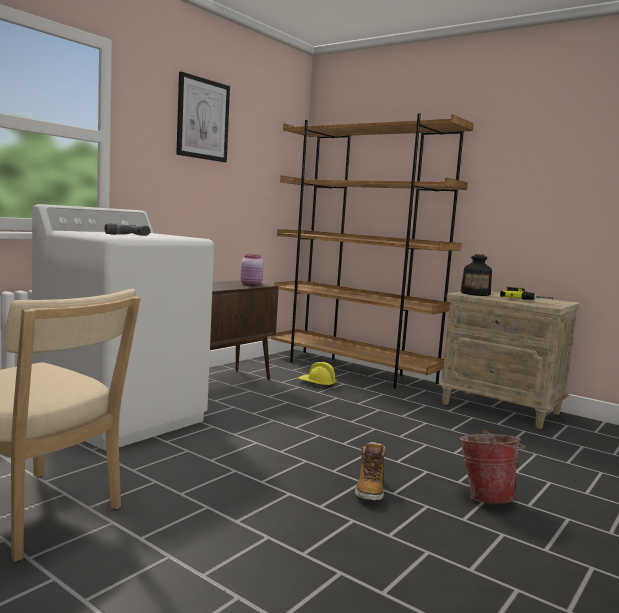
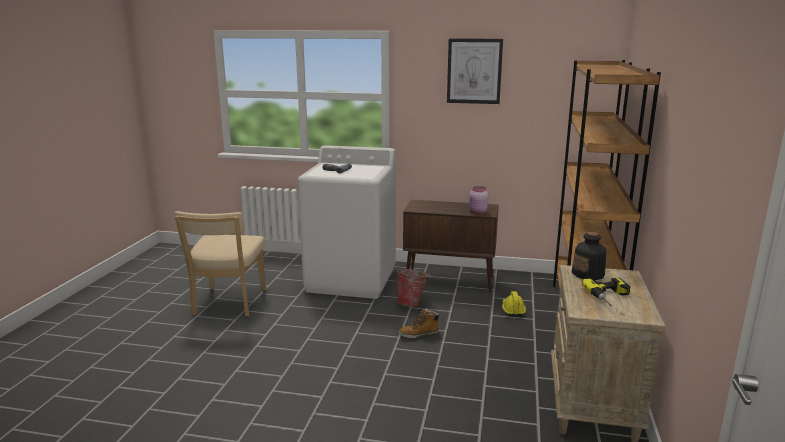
camera: 65 degrees right, 10 degrees up
(369, 490) = (326, 373): boot -> boot (419, 334)
(485, 497) = (356, 417): bucket -> bucket (412, 304)

